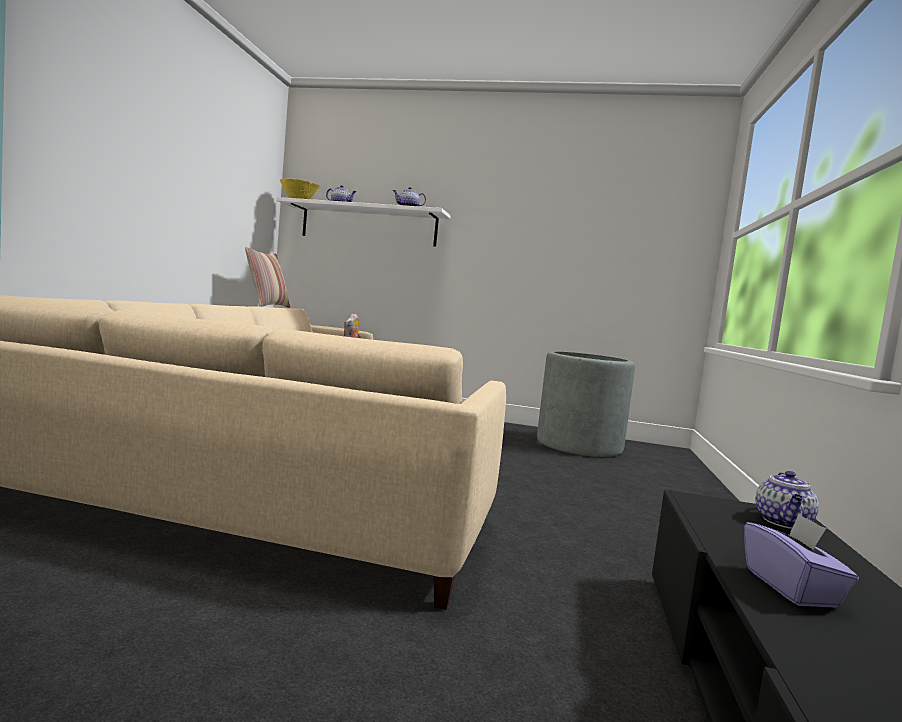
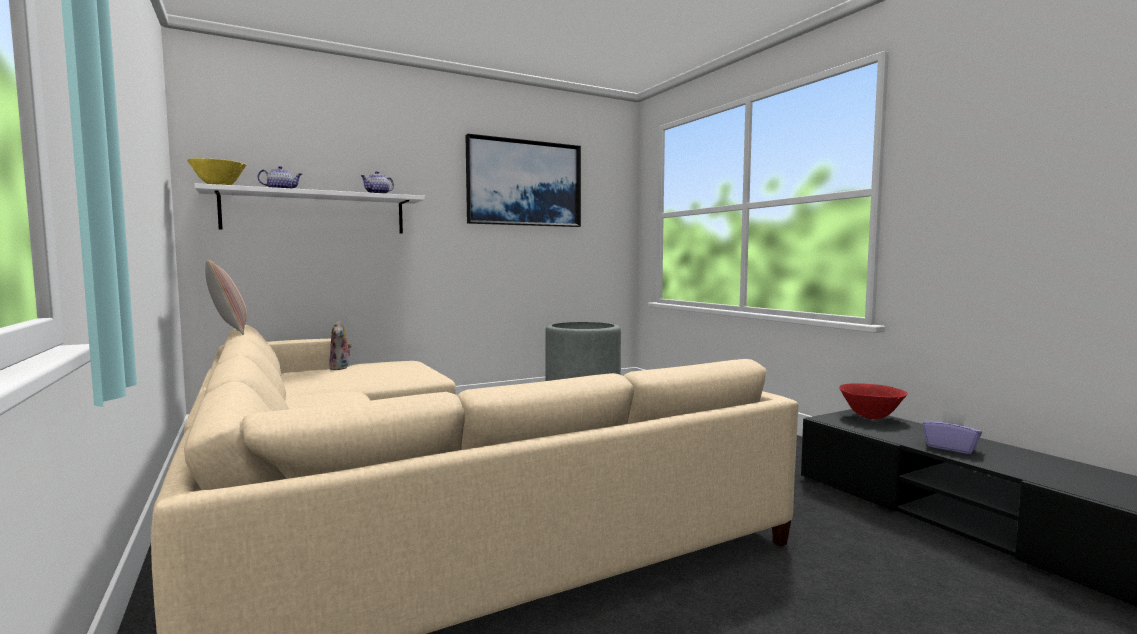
camera: 40 degrees left, 0 degrees up
(567, 200) = (524, 183): none -> picture
(784, 522) = (871, 417): teapot -> red bowl

